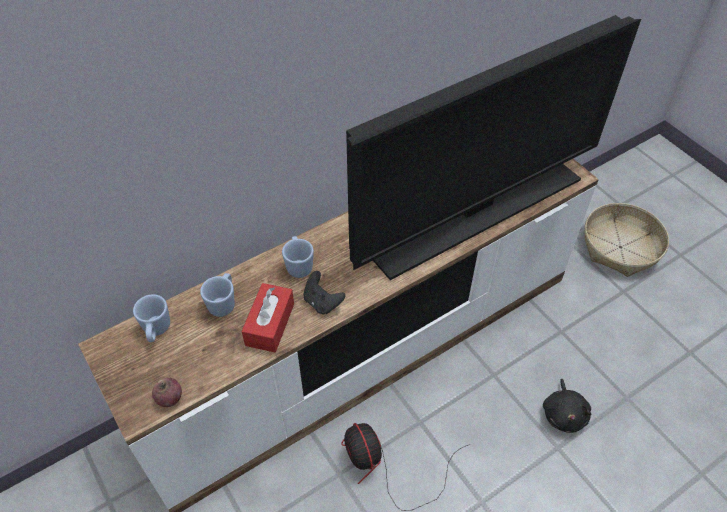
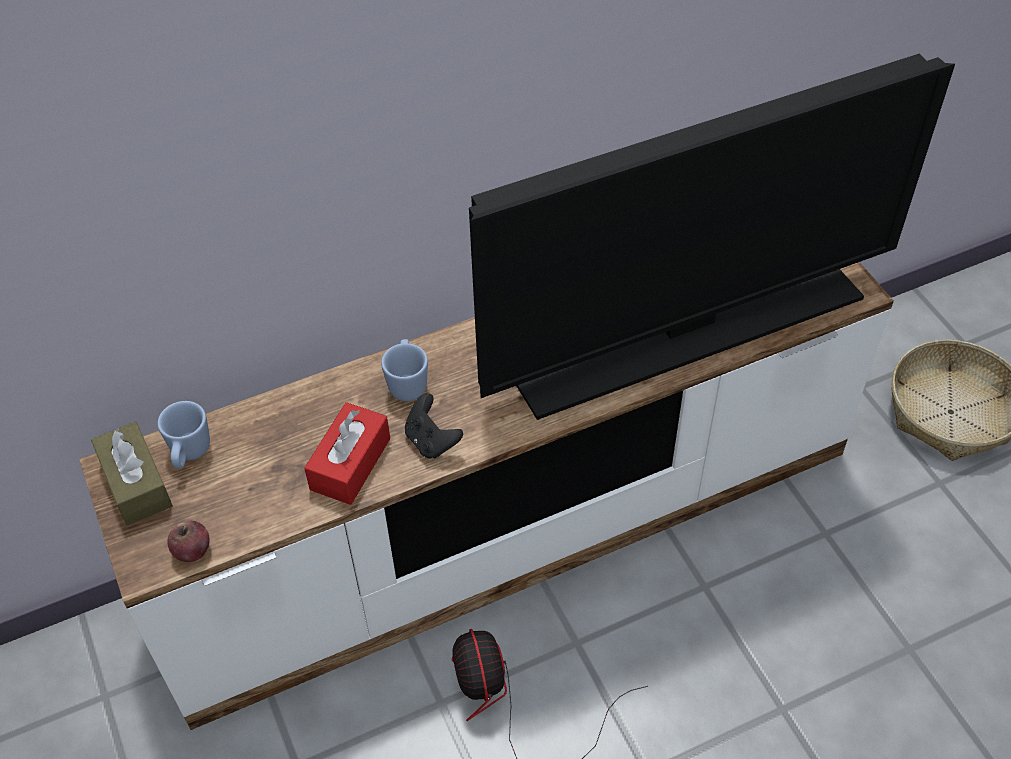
camera: 10 degrees right, 0 degrees up
(122, 356) = (136, 483): none -> brown tissue box
(223, 303) = (290, 425): blue mug -> none
(564, 414) = (803, 661): black plush toy -> none

